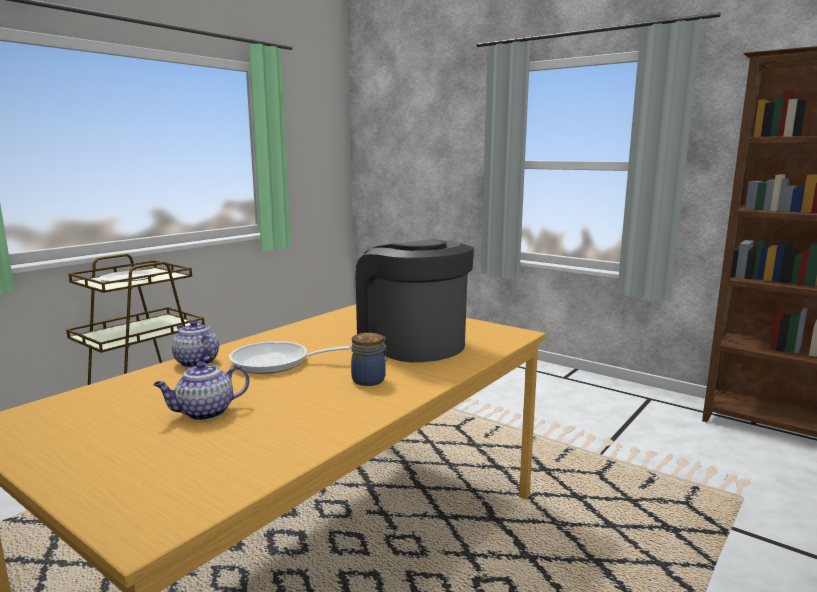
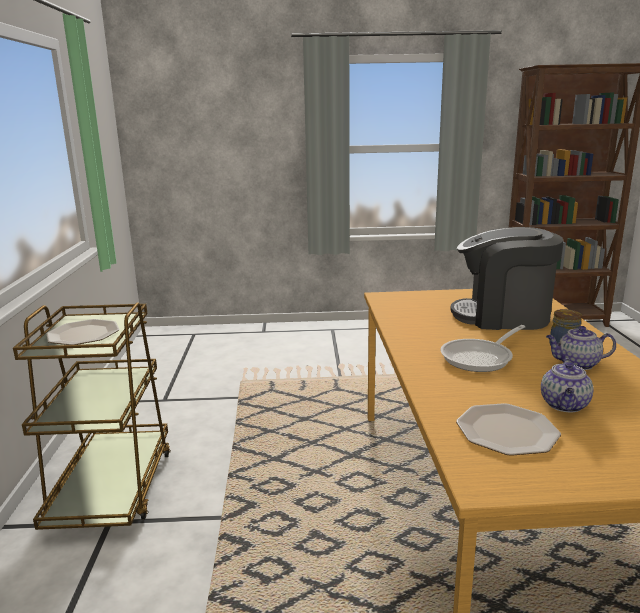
camera: 40 degrees left, 5 degrees up
(115, 406) = (506, 430): none -> plate
(196, 362) = (432, 380): teapot -> teapot (577, 364)

